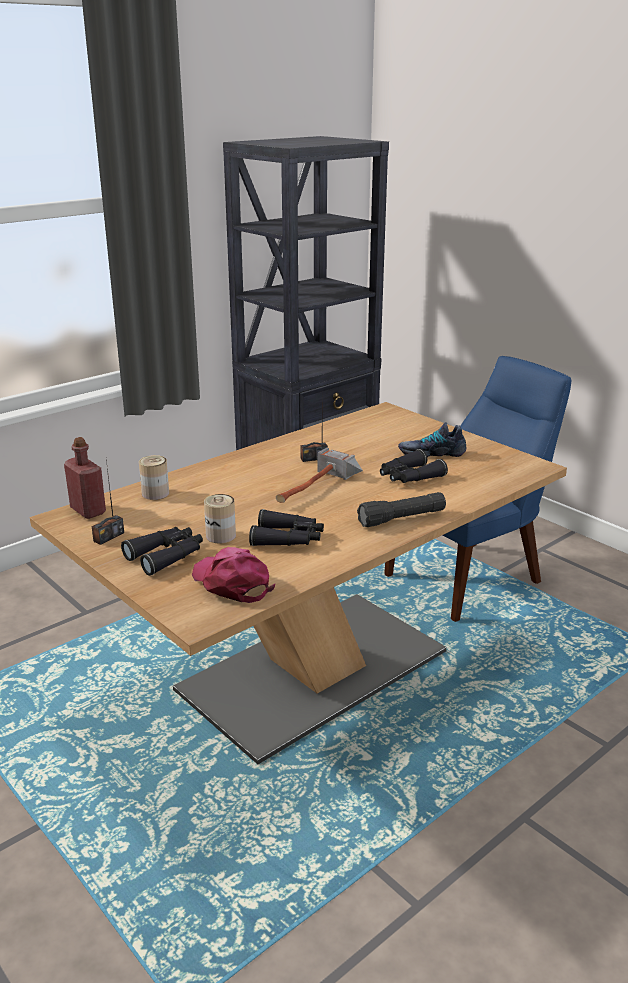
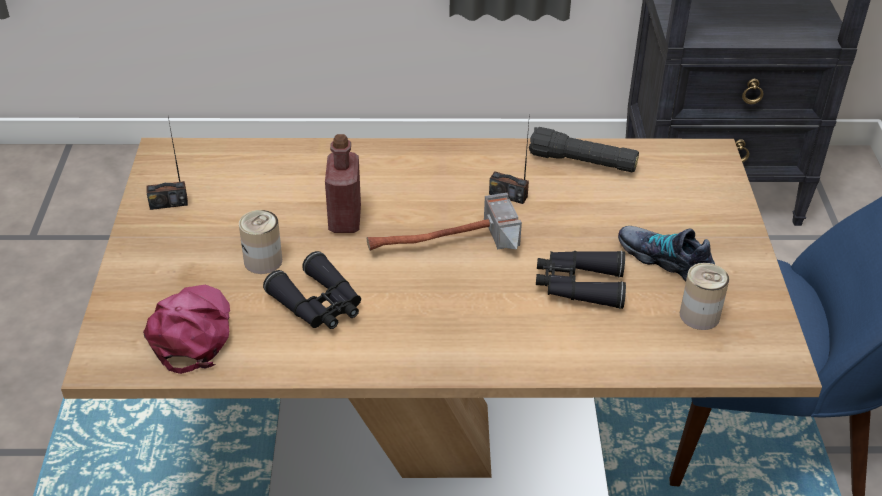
camera: 40 degrees right, 15 degrees up
(88, 511) = (195, 156): red bottle -> red bottle (345, 220)
(155, 493) = (281, 164): can -> can (699, 315)
(167, 556) = (183, 259): black binoculars -> none
(402, 519) = (476, 348): black flashlight -> black flashlight (582, 162)

